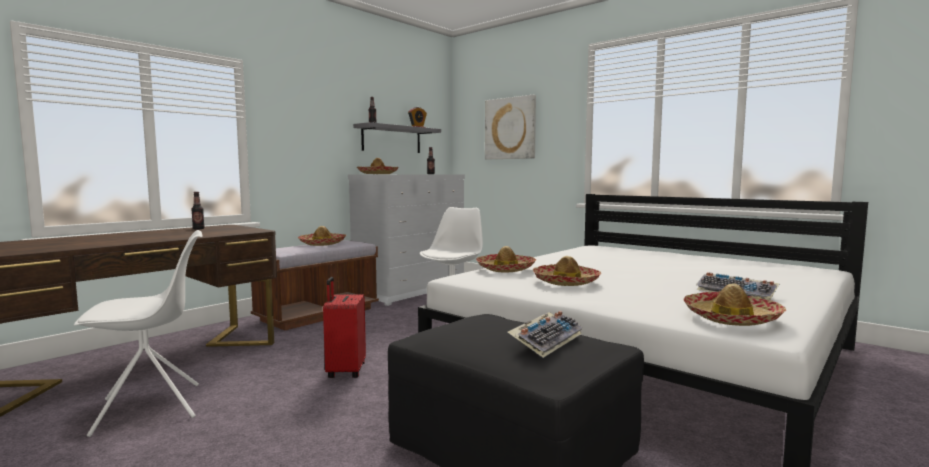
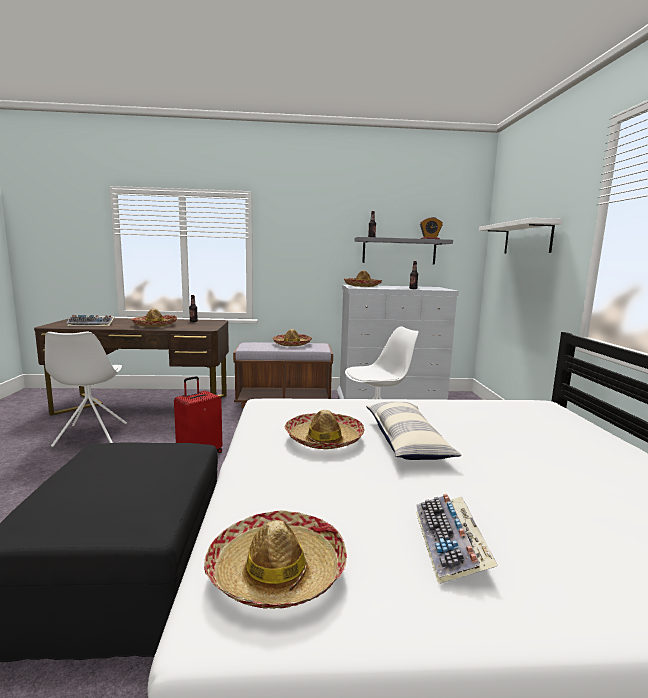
camera: 45 degrees right, 5 degrees up
(151, 408) = (90, 435): white chair -> white chair turned 60 degrees clockwise
(505, 269) = (330, 406): hat -> hat (155, 325)
(510, 128) = (527, 238): picture -> white shelf
(546, 340) = (112, 491): keyboard -> keyboard (92, 324)
(602, 272) = (406, 442): none -> pillow

